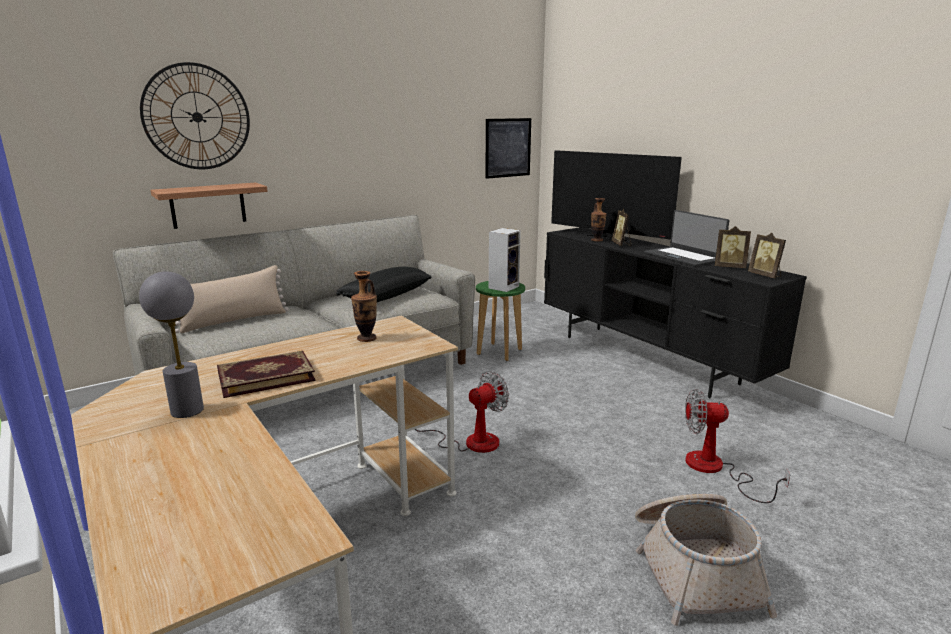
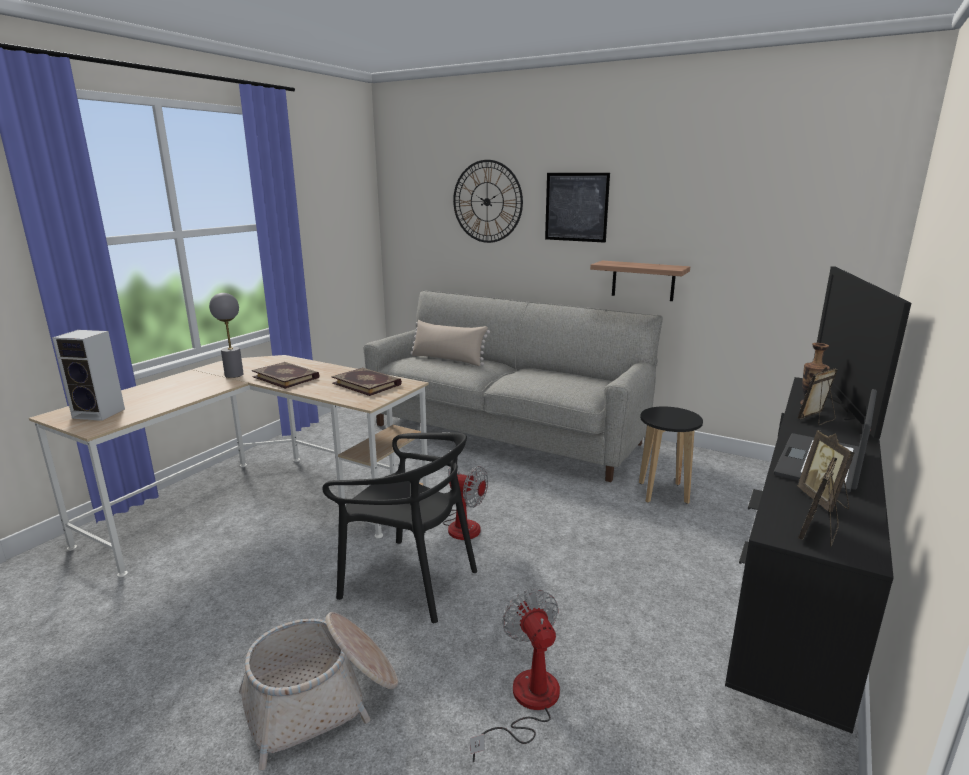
camera: 65 degrees right, 0 degrees up
(208, 205) = (486, 271): shelf -> shelf (643, 280)
(366, 338) = (367, 384): vase -> book
(385, 296) = (556, 381): black pillow -> none
(499, 352) = (663, 493): green stool -> black stool
(504, 287) = (672, 418): speaker -> speaker (101, 413)
(508, 148) = (832, 256): picture -> picture (576, 207)
(545, 489) = (409, 581): none -> black chair

